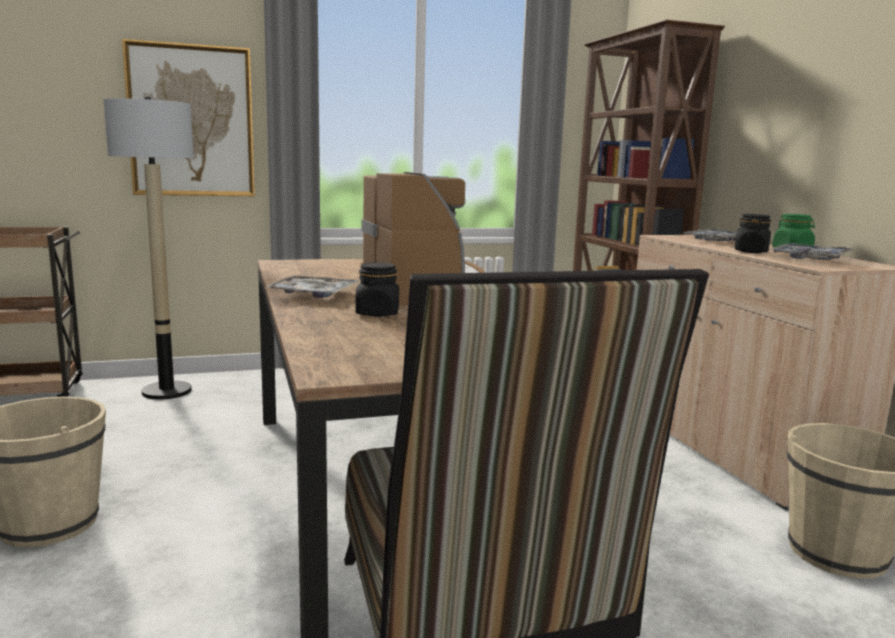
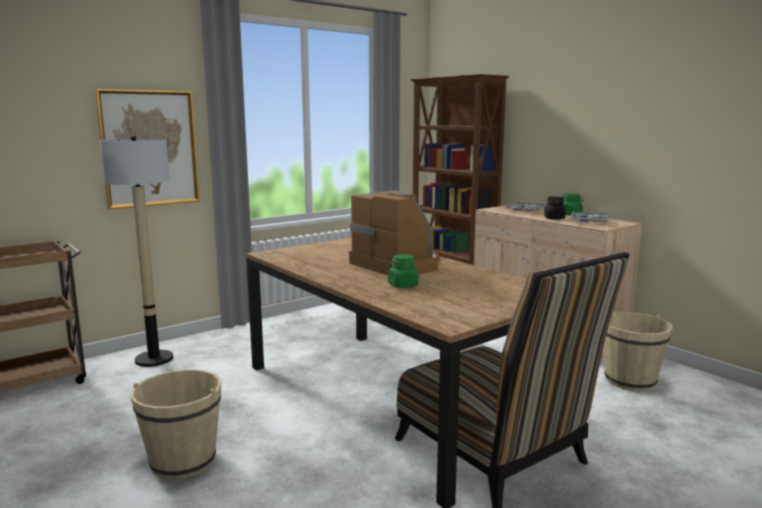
camera: 20 degrees left, 0 degrees up
(314, 295) = (342, 277): tray -> none
(377, 313) = (403, 285): black jar -> green jar

